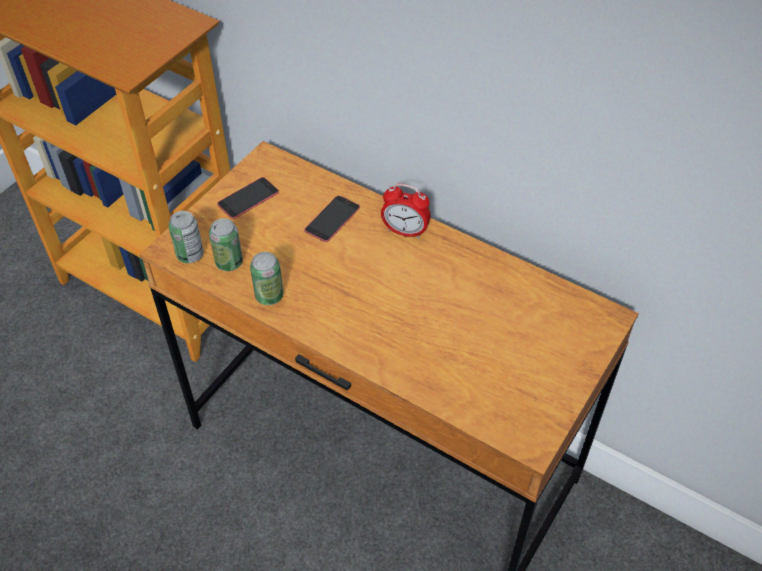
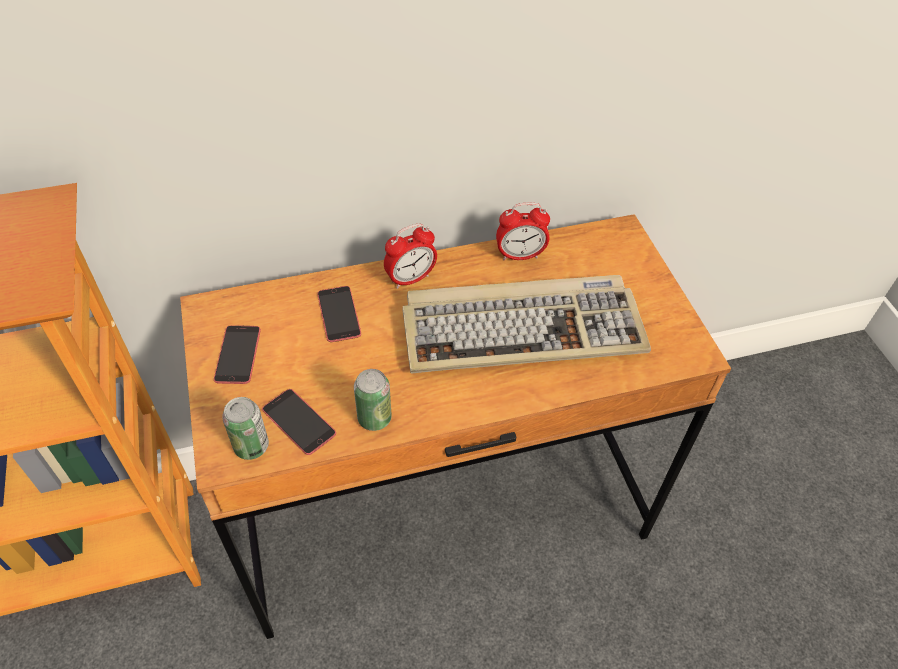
camera: 50 degrees left, 0 degrees up
(229, 262) = (299, 422): can -> phone
(432, 321) = (523, 328): none -> keyboard
(501, 273) = (520, 255): none -> alarm clock

